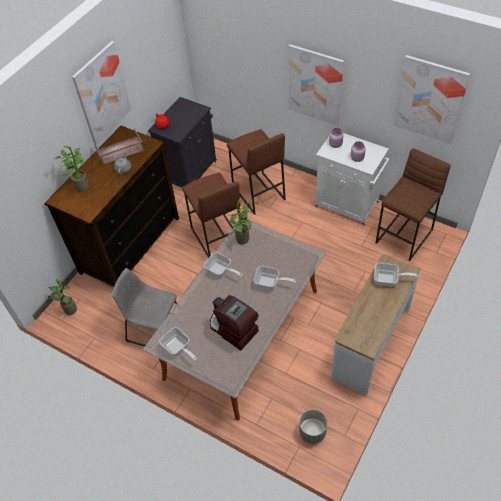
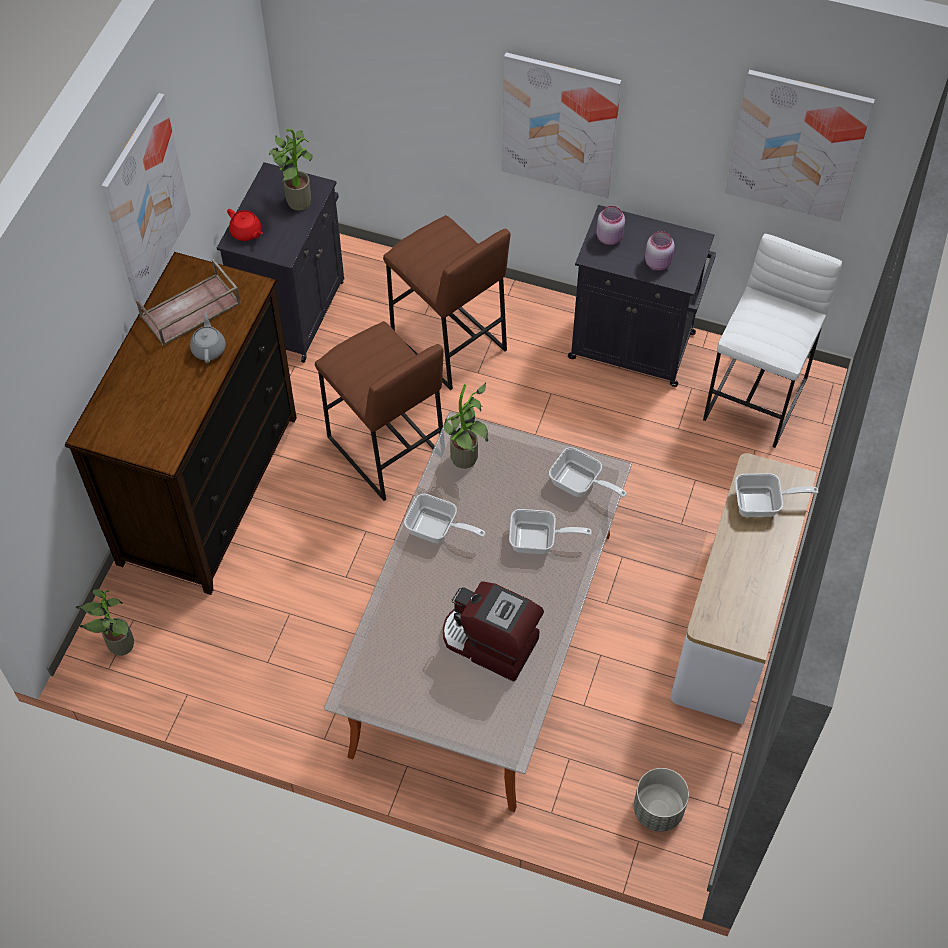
camera: 15 degrees left, 5 degrees up
(81, 186) = (132, 397): potted plant -> potted plant (296, 199)
(154, 328) = (304, 657): grey chair -> none
(178, 348) = (393, 697): frying pan -> frying pan (580, 484)
(348, 205) = (634, 346): white cabinet -> black cabinet
(404, 236) = (756, 399): brown stool -> white stool

